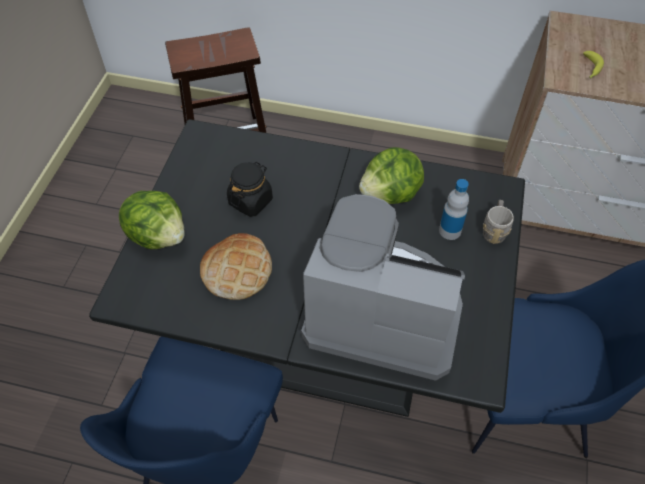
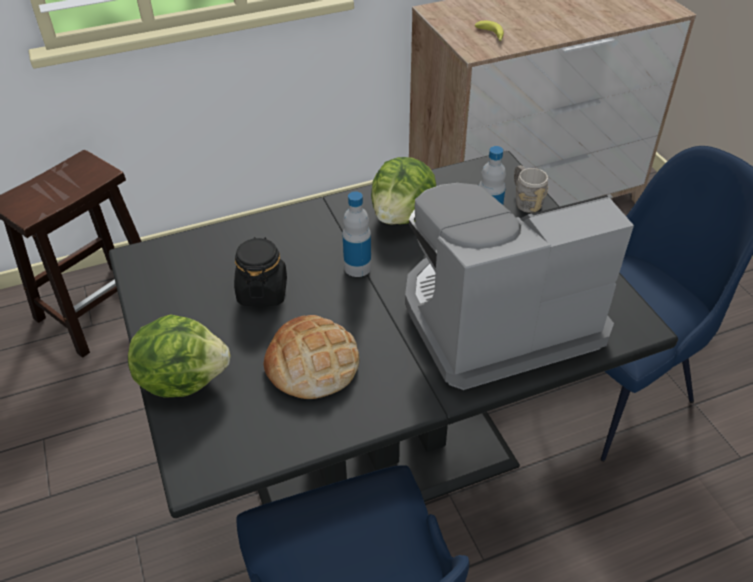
camera: 35 degrees left, 10 degrees down
(325, 217) = (357, 267): none -> bottle

